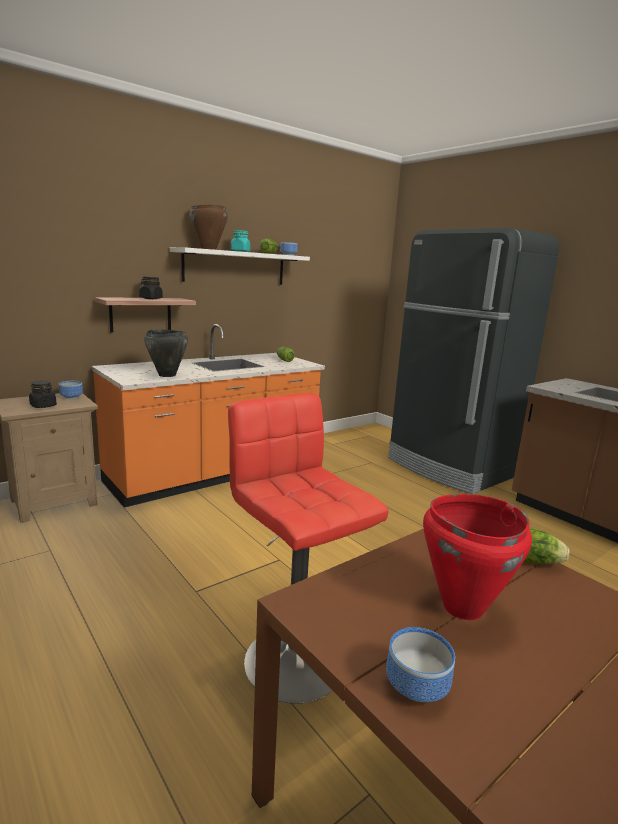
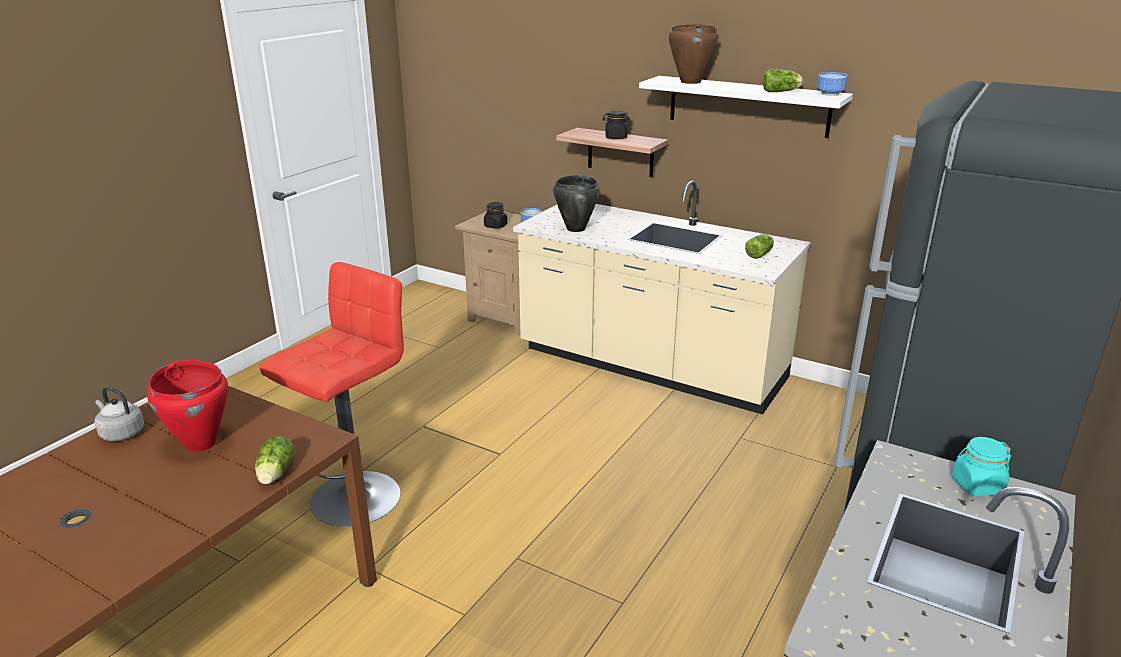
camera: 70 degrees right, 10 degrees up
(215, 473) = (650, 365): orange counter -> beige counter
(240, 251) = (732, 87): turquoise jar -> turquoise jar (976, 485)
(417, 688) = (121, 433): bowl -> grey kettle

